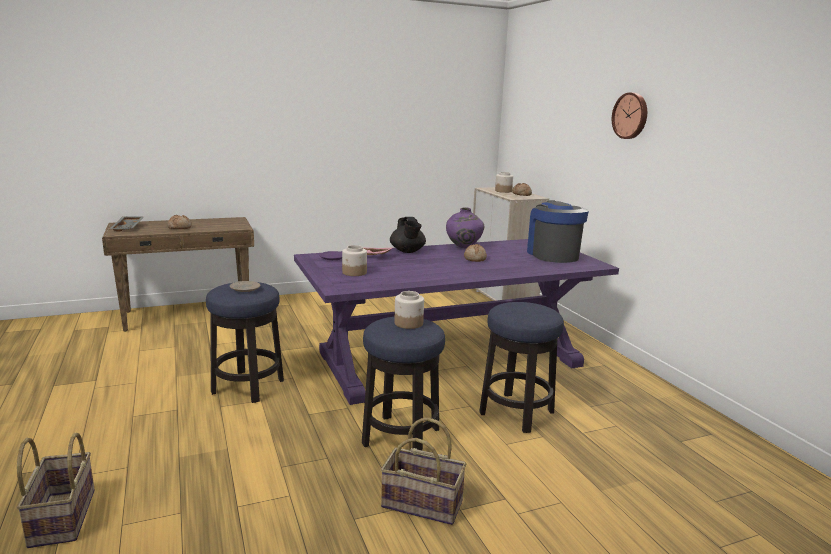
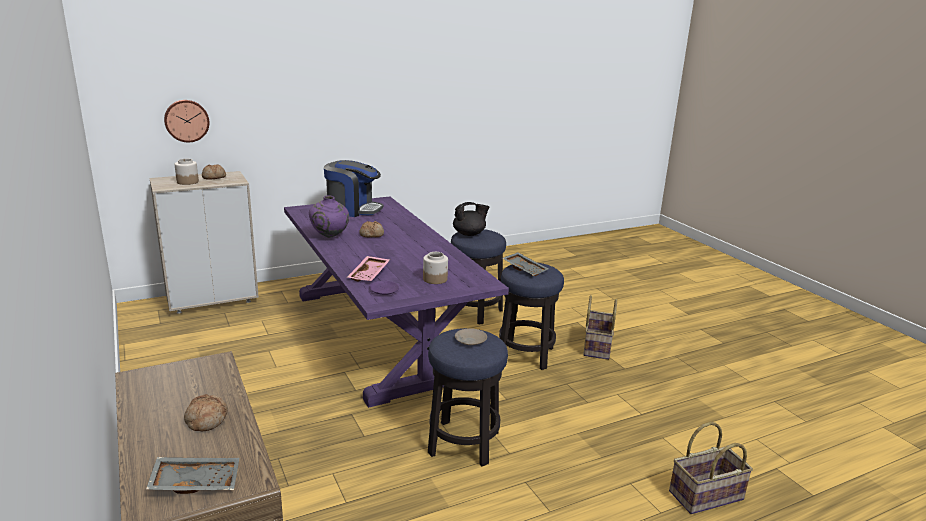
camera: 95 degrees left, 5 degrees up
(407, 251) = (347, 259): black teapot -> black teapot (469, 234)
(409, 323) = (525, 269): jar -> grey tray
(552, 255) = (353, 209): coffee machine -> coffee machine turned 150 degrees counterclockwise
(631, 116) = (335, 75): wall clock -> wall clock (186, 120)

